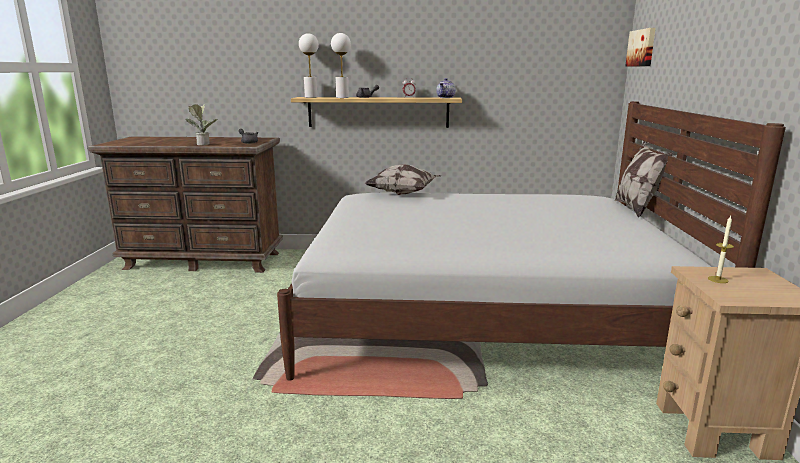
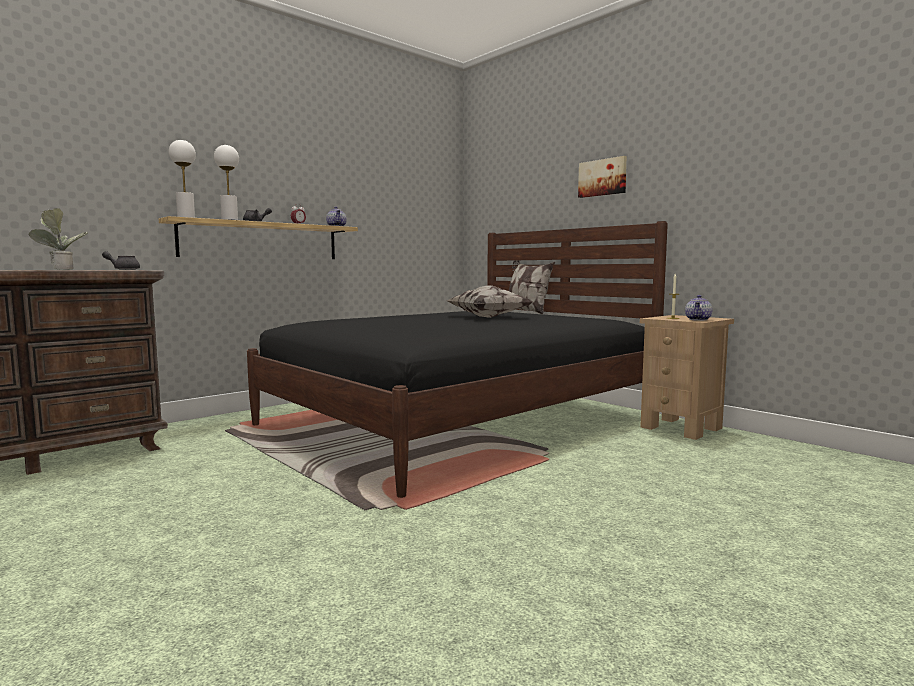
camera: 45 degrees left, 10 degrees down
(404, 193) = (342, 318): pillow -> pillow (488, 317)
(483, 316) = (461, 420): white bed -> black bed
(642, 48) = (484, 192): picture -> picture (603, 177)
(743, 295) = (698, 320): none -> teapot

